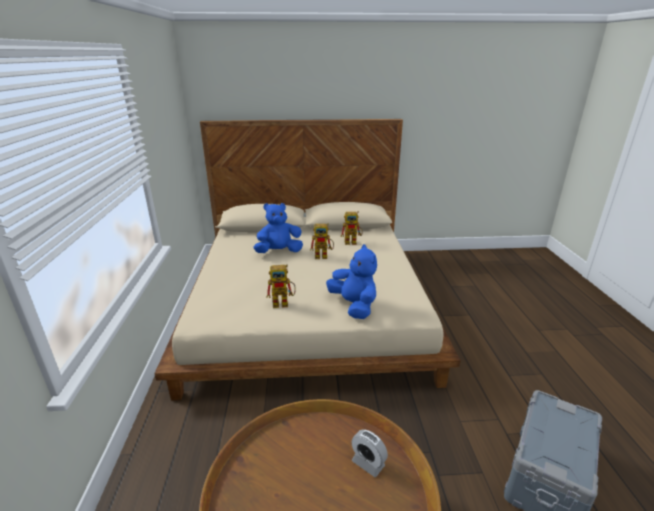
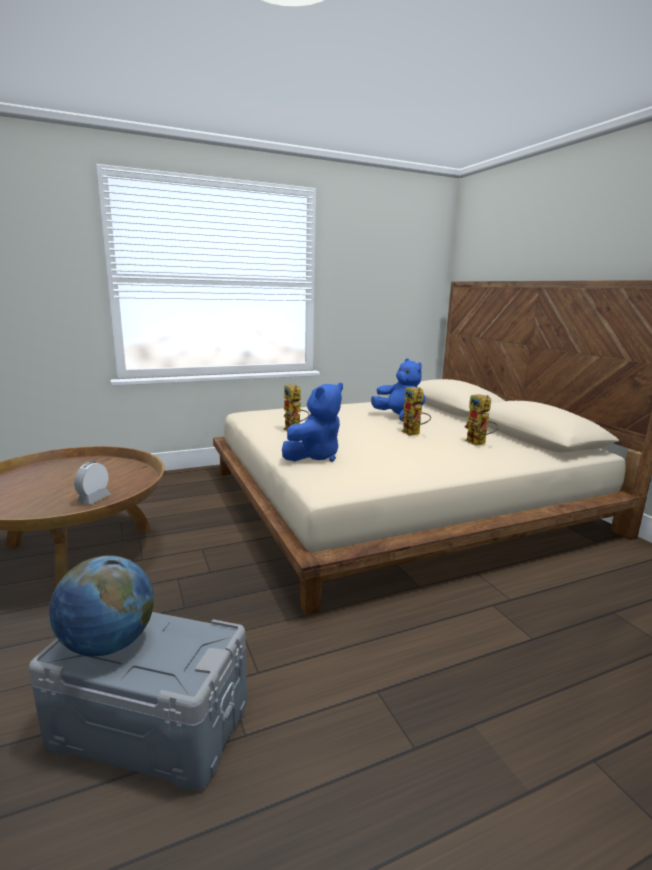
camera: 70 degrees right, 10 degrees down
(563, 453) = (108, 644): none -> globe

